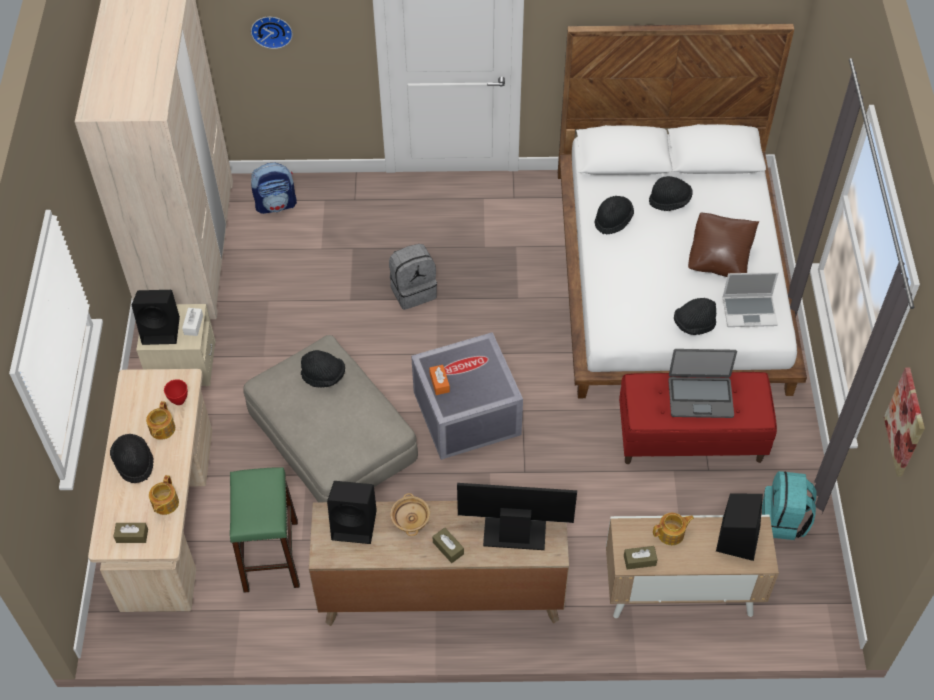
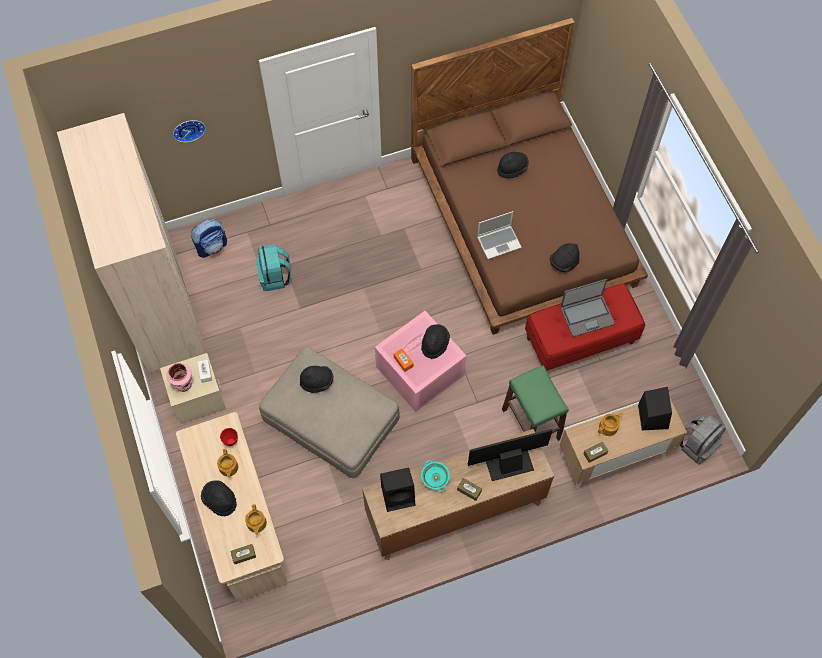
camera: 20 degrees left, 10 degrees up
(162, 330) = (183, 384): black speaker -> pink vase
(271, 556) = (326, 523): green stool -> green stool (531, 424)
(410, 519) = (434, 478): beige bowl -> turquoise bowl
(413, 291) = (343, 286): grey backpack -> grey backpack (697, 444)
(466, 415) = (420, 372): grey storage box -> pink storage box
(613, 220) = (478, 196): black hat -> black hat (435, 344)
(672, 279) = (524, 221): white bed -> brown bed
(719, 260) = (563, 206): brown pillow -> none
(750, 311) = (598, 240): laptop -> laptop (499, 242)
(783, 521) = (662, 381): turquoise backpack -> turquoise backpack (275, 277)
(905, 422) = (757, 318): picture -> none

